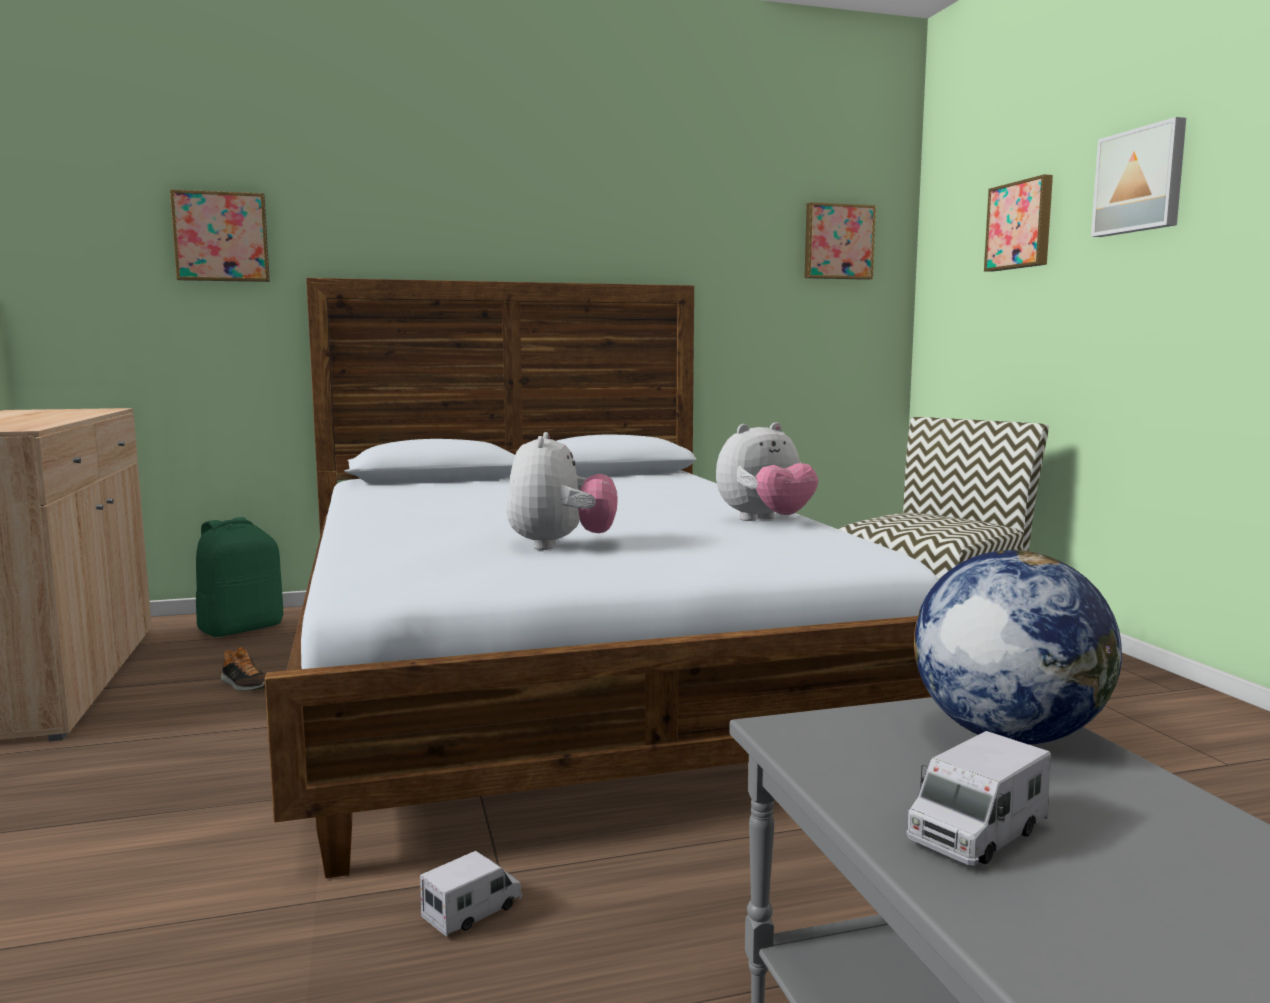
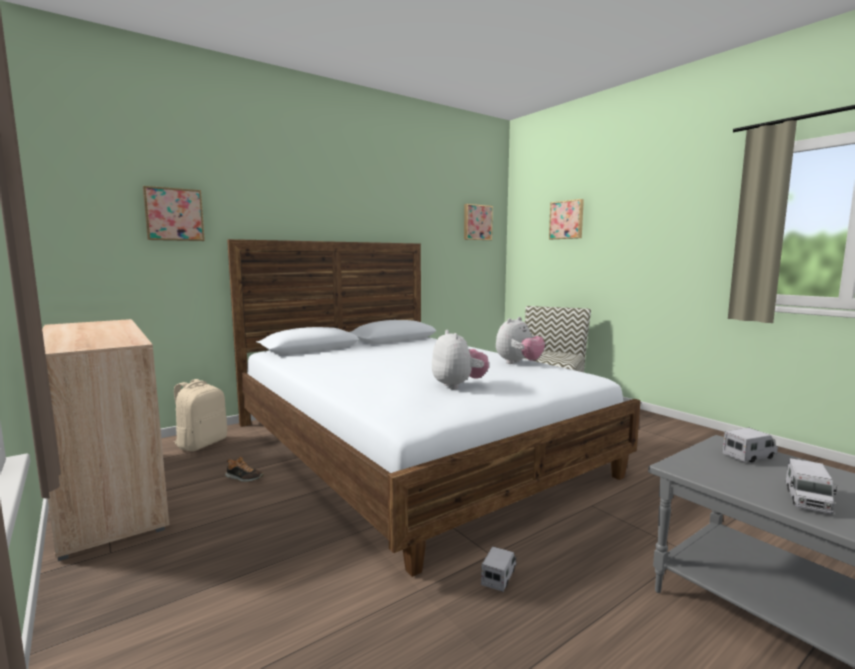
camera: 20 degrees left, 0 degrees up
(241, 628) = (201, 444): green backpack -> beige backpack
(1006, 736) = (749, 456): globe -> toy truck
(1140, 180) = (629, 206): picture -> none

